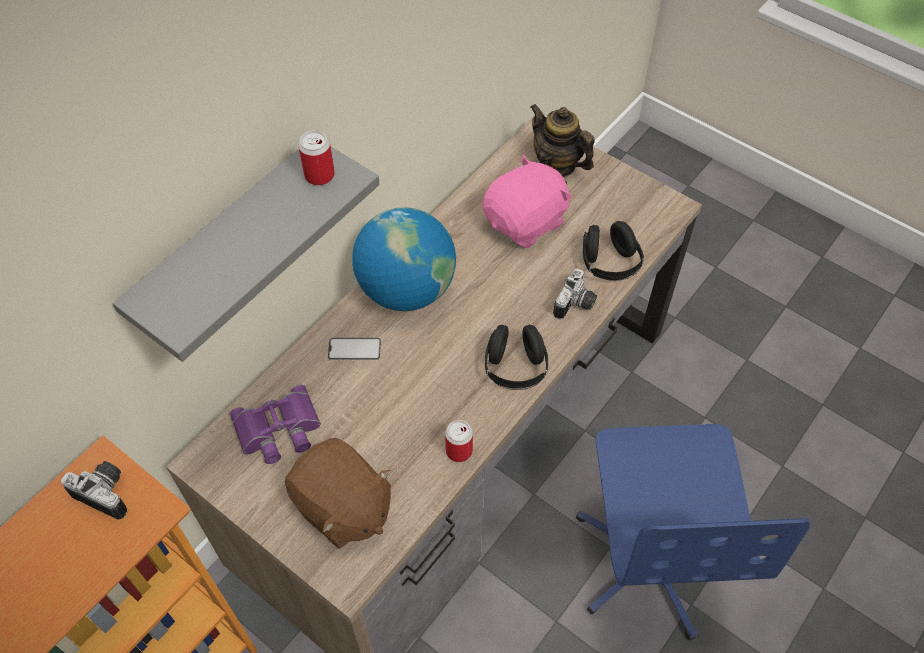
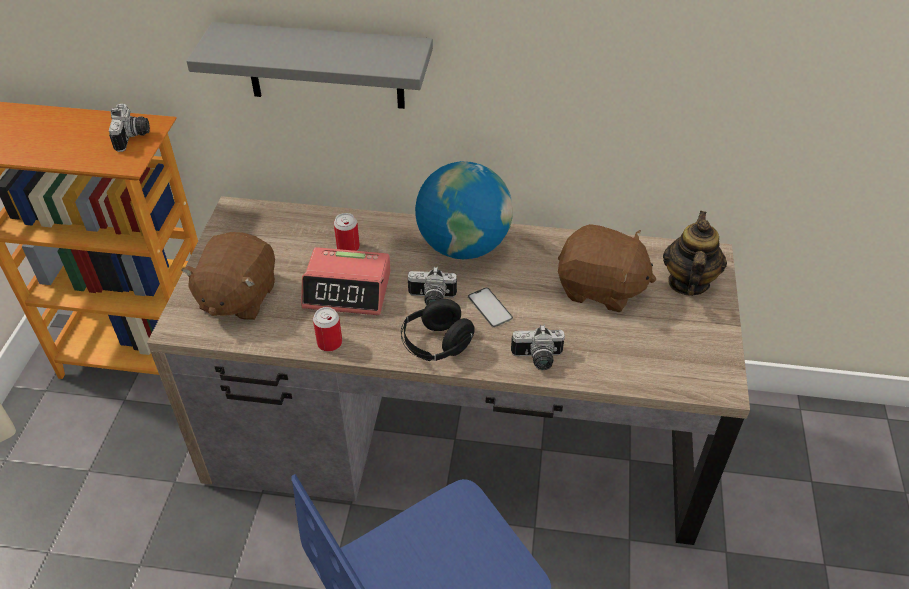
camera: 60 degrees right, 10 degrees down
(278, 431) = (283, 235): purple binoculars -> none
(319, 175) = (394, 54): can -> can (348, 247)
(354, 349) = (383, 242): phone -> phone (490, 307)
(399, 406) = (348, 290): none -> alarm clock
(458, 346) = (431, 299): none -> camera
(526, 222) = (600, 288): pink plush toy -> brown plush toy
(609, 264) = (605, 365): black headphones -> none

